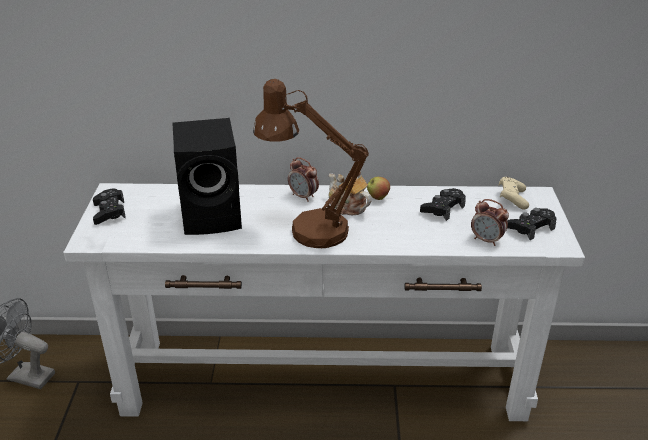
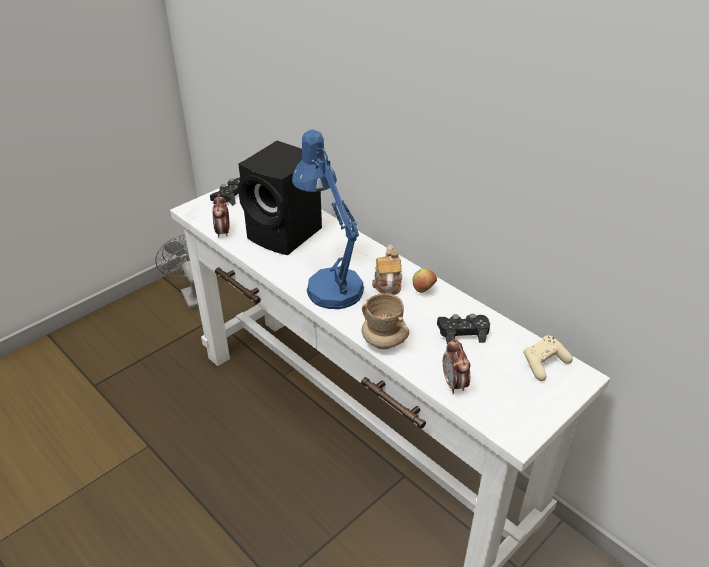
camera: 45 degrees right, 5 degrees up
(303, 196) = (368, 255): alarm clock -> alarm clock (223, 232)
(307, 229) = (330, 283): brown table lamp -> blue table lamp
(406, 242) = (384, 341): none -> beige mug
(530, 227) = (516, 400): black game controller -> none

